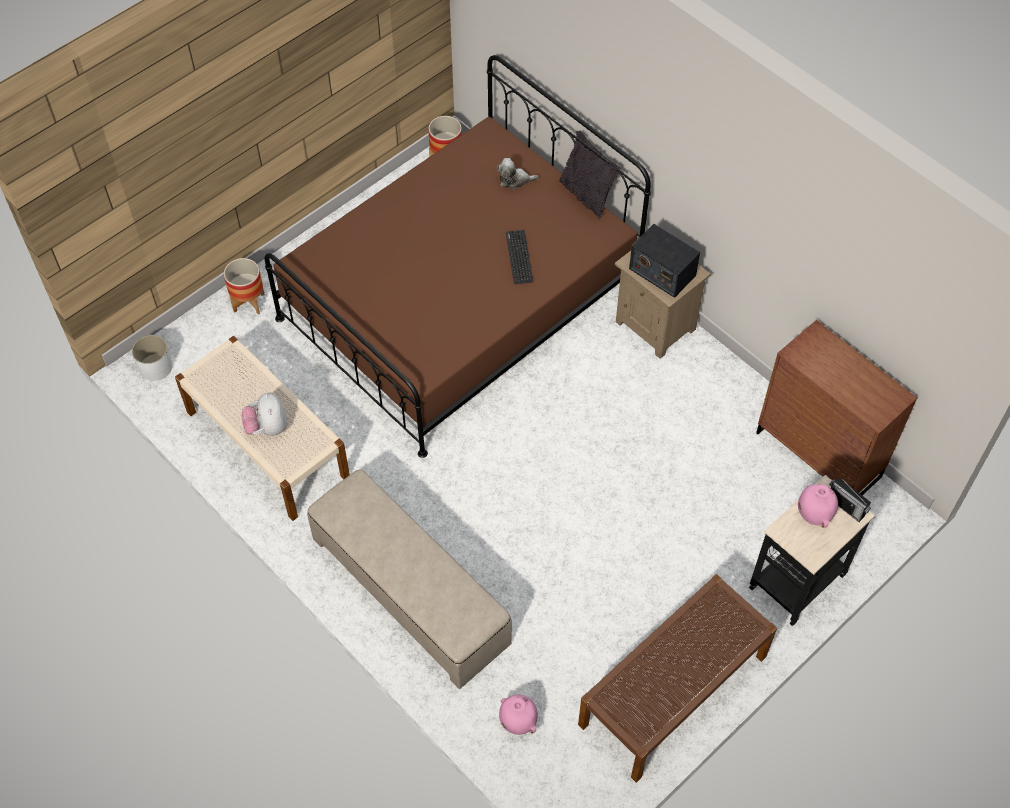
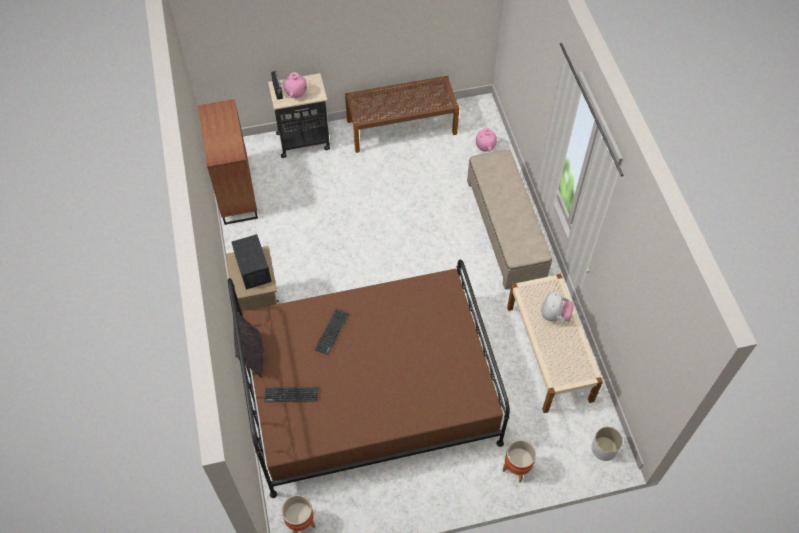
camera: 150 degrees left, 0 degrees up
(515, 180) = (291, 394): plush toy -> keyboard

